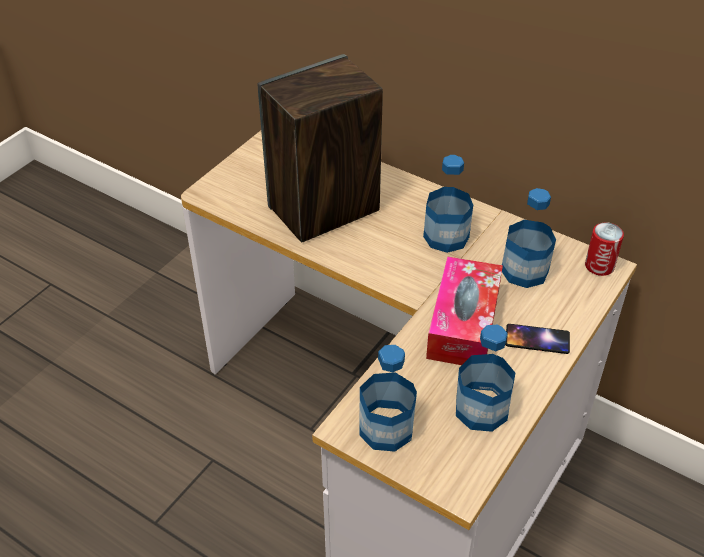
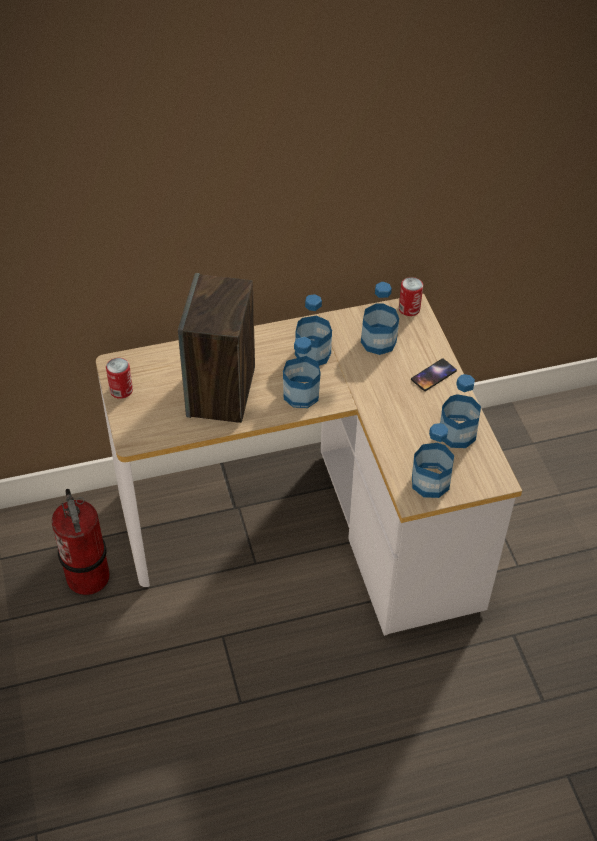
camera: 50 degrees left, 5 degrees up
(189, 331) = (88, 576): none -> fire extinguisher
(254, 154) = (121, 390): none -> can
(385, 260) = (301, 394): none -> bottle
(463, 323) = (389, 396): tissue box -> none

